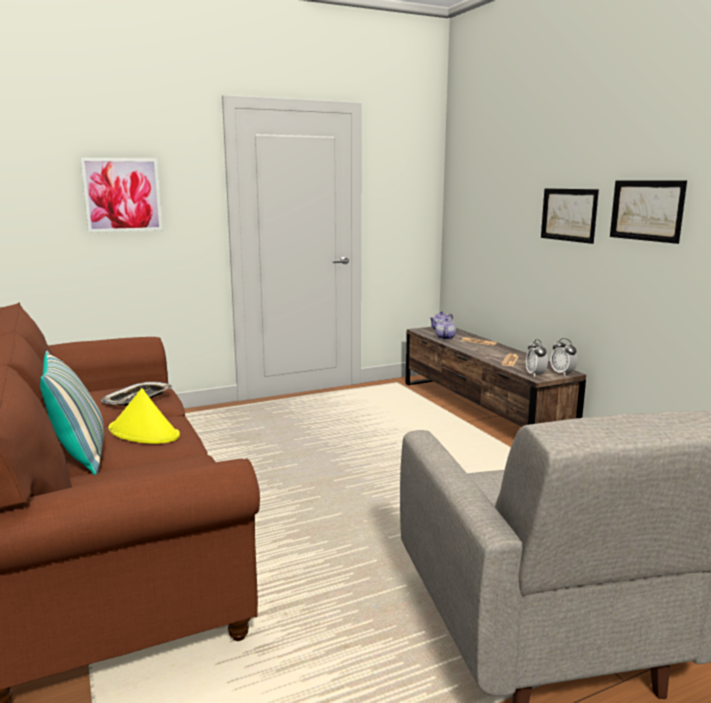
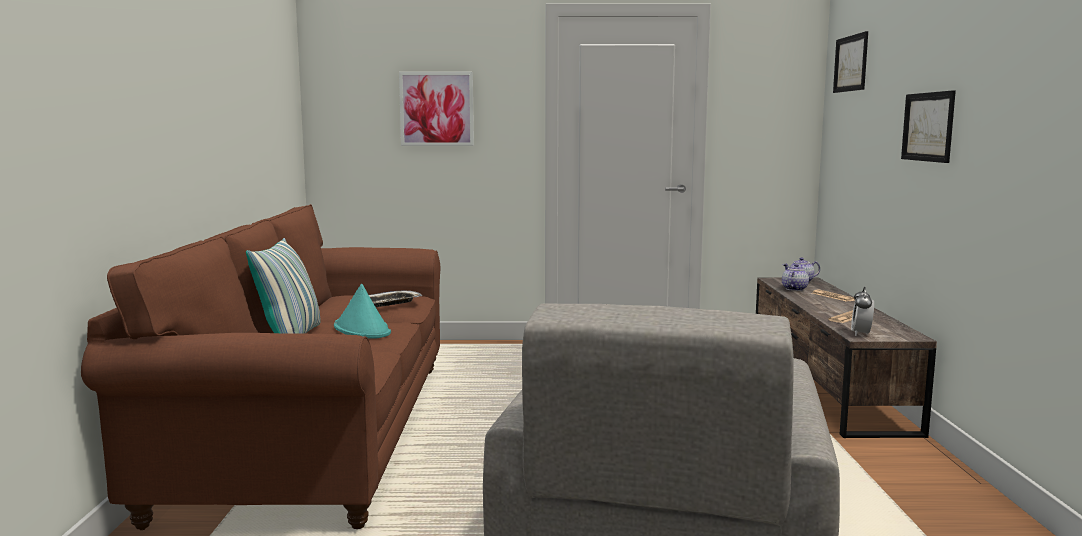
camera: 25 degrees right, 5 degrees down
(144, 433) = (362, 329): yellow hat -> turquoise hat
(562, 373) = (902, 336): alarm clock -> none
(646, 210) = (999, 114): picture -> picture (850, 63)

